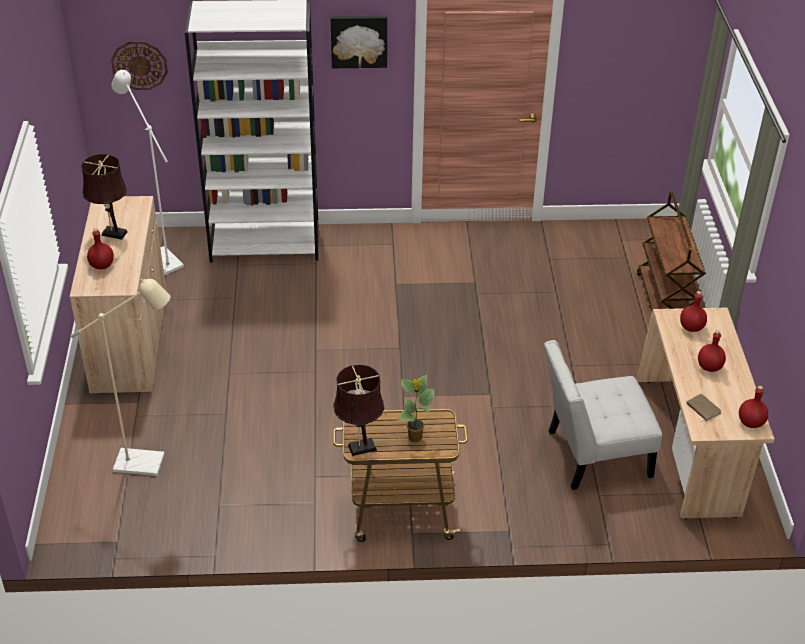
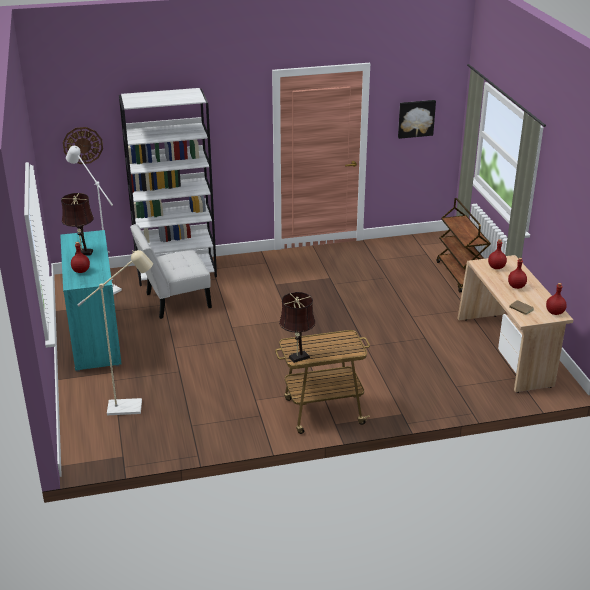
camera: 10 degrees left, 10 degrees down
(130, 341) = (96, 337): beige cabinet -> turquoise cabinet
(359, 40) = (235, 116): picture -> picture (416, 118)
(415, 438) = (333, 348): potted plant -> none
(592, 455) = (443, 364): white chair -> white chair (174, 301)

